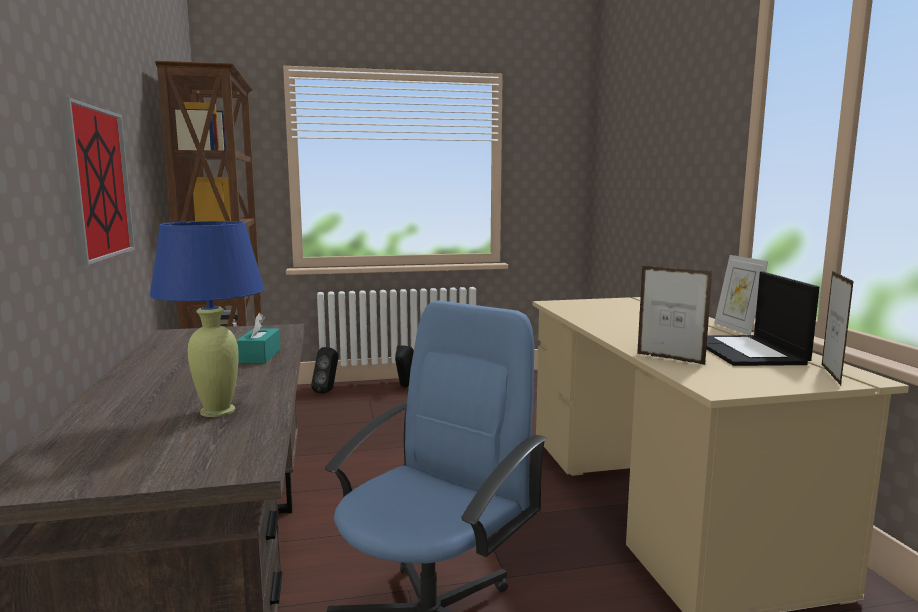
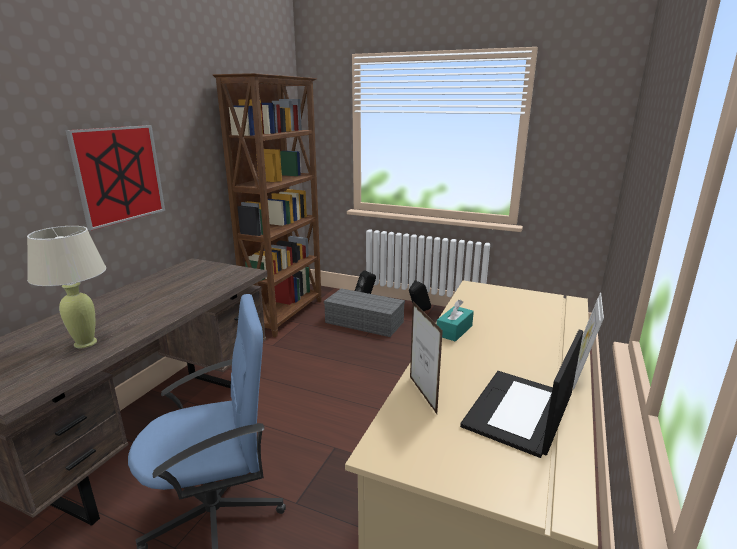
camera: 35 degrees right, 10 degrees up
(218, 411) = (86, 343): blue table lamp -> beige table lamp
(259, 356) = (187, 298): turquoise tissue box -> turquoise tissue box (454, 330)
(355, 408) = (365, 322): none -> grey storage box
(830, 375) = (534, 484): picture frame -> none

